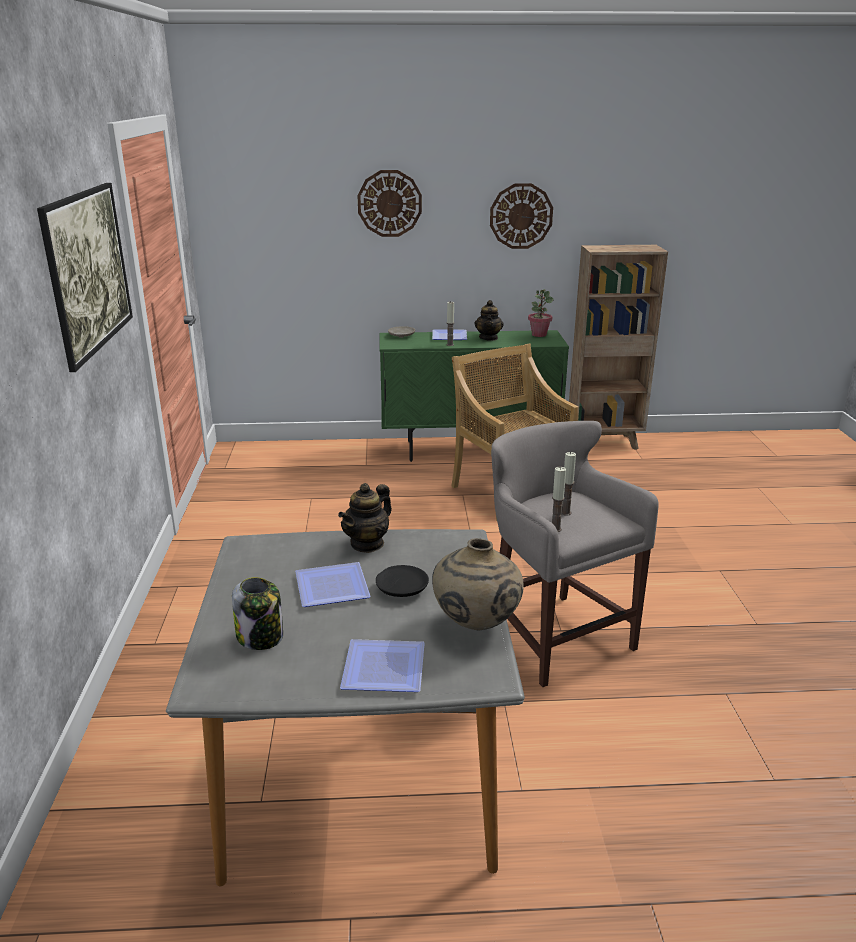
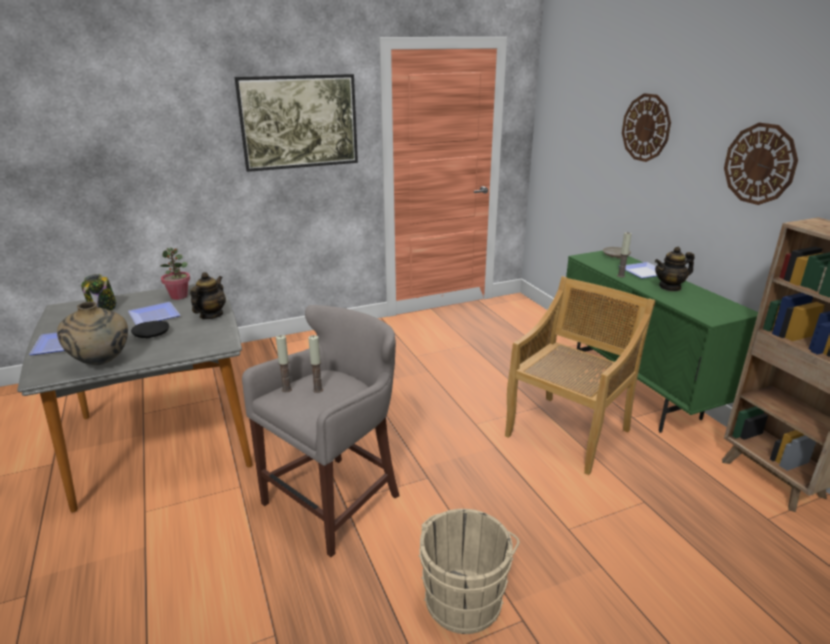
camera: 70 degrees right, 0 degrees up
(367, 543) = (211, 315): teapot -> teapot turned 90 degrees clockwise
(539, 334) = (725, 307): potted plant -> potted plant (179, 296)
(695, 589) = (465, 597): none -> beige bucket

